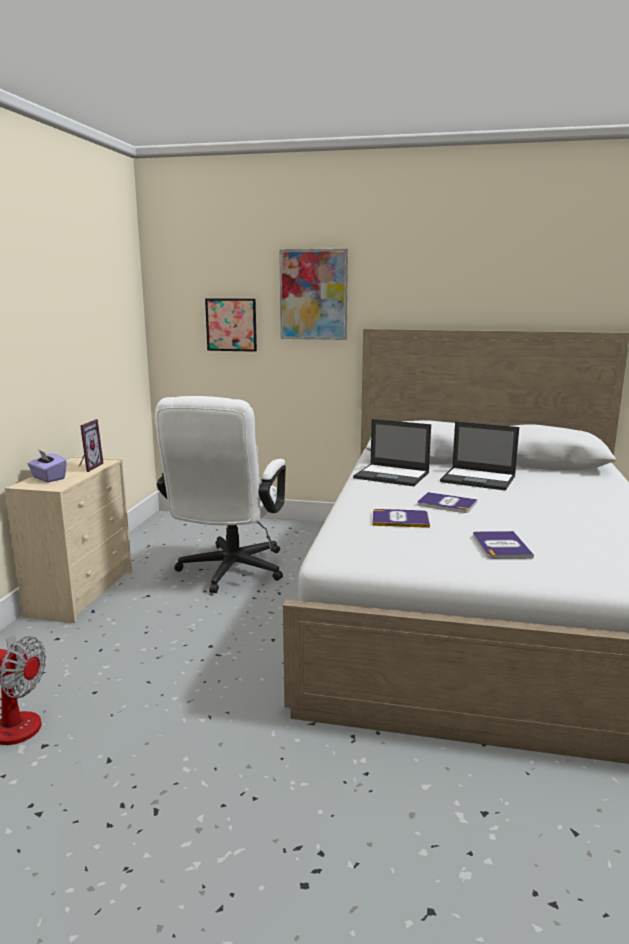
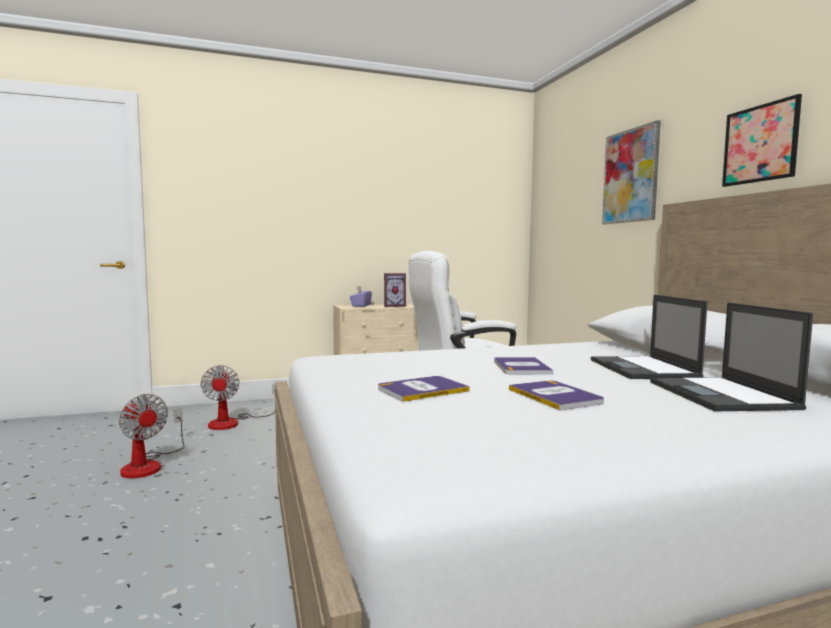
camera: 60 degrees right, 10 degrees down
(104, 818) = (149, 465): none -> fan
(231, 324) = (574, 215): picture -> picture (760, 143)
(392, 475) = (568, 349): laptop -> laptop (722, 395)
(400, 519) = (441, 361): book -> book (555, 396)

